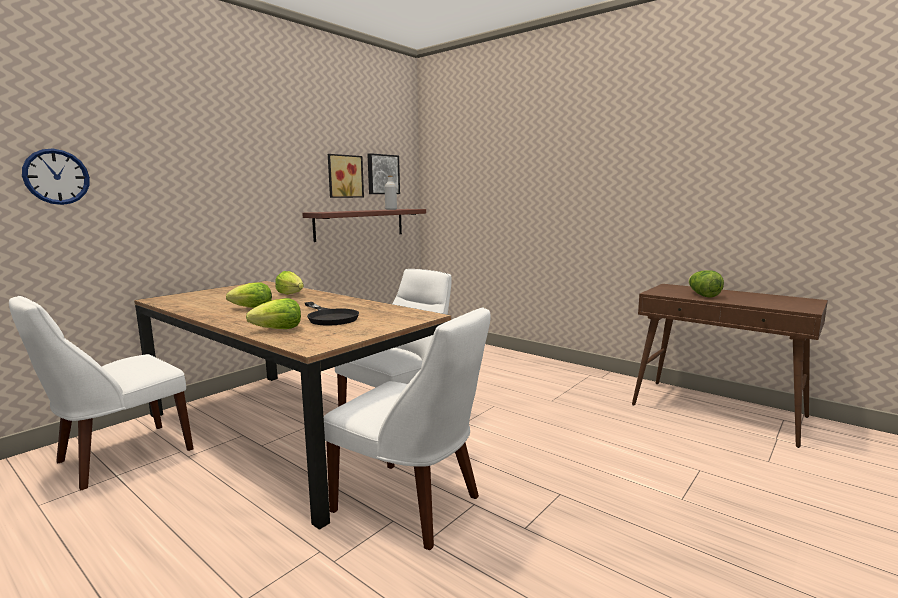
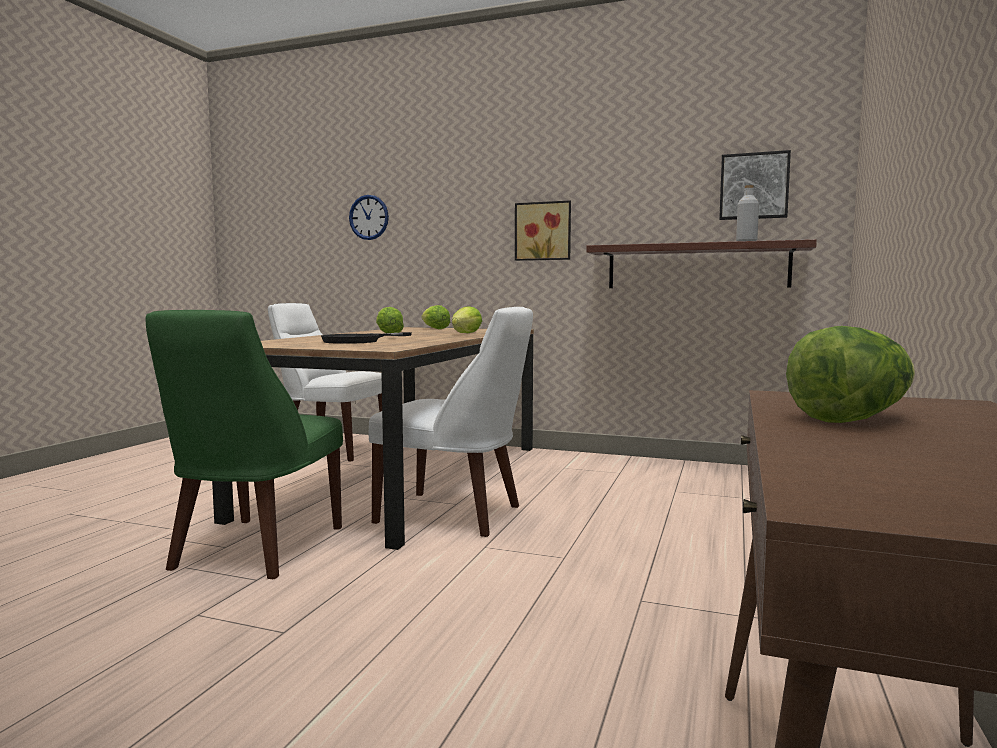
camera: 70 degrees right, 5 degrees down
(278, 330) = (302, 339): lettuce -> lettuce (435, 329)
(344, 176) = (671, 195): picture -> picture (543, 231)
(412, 505) = (254, 550): white chair -> green chair

